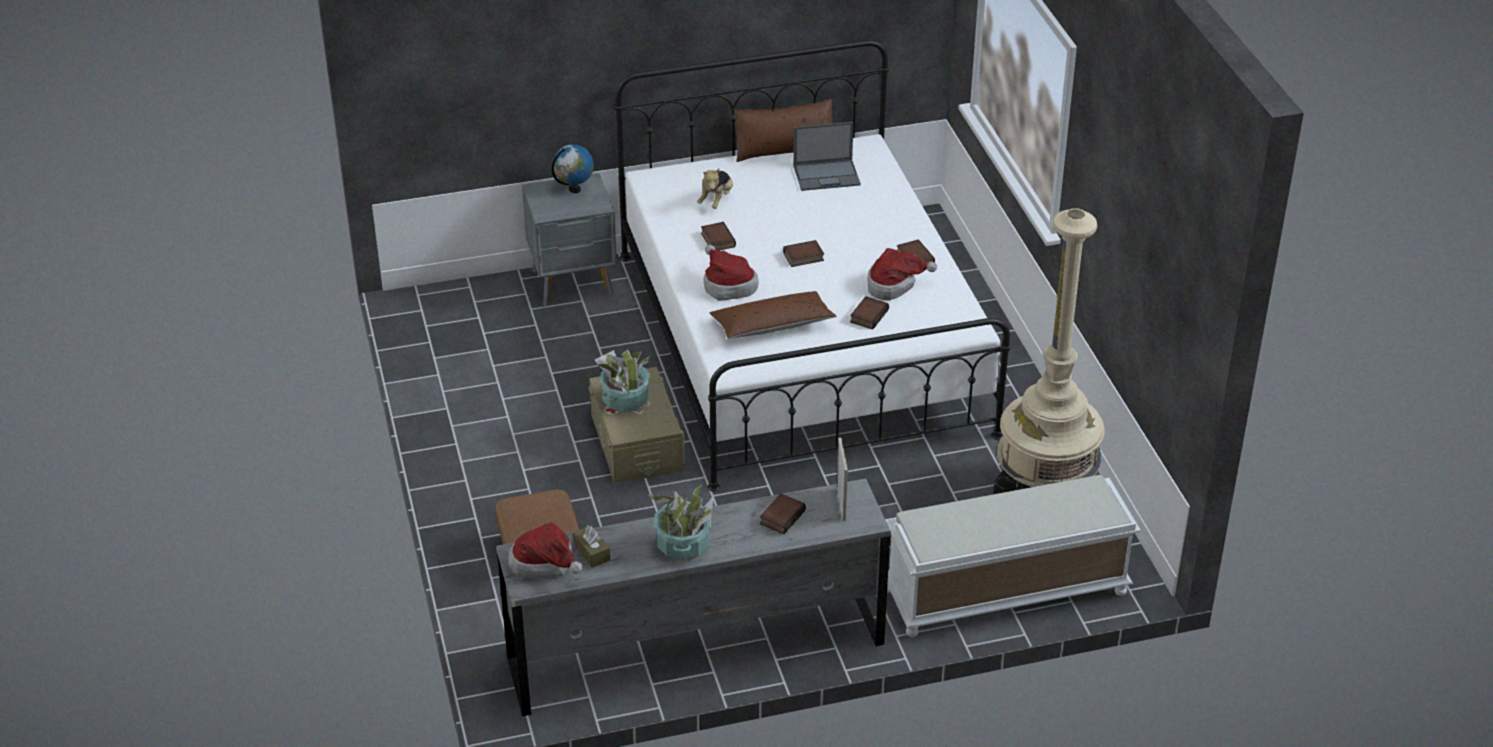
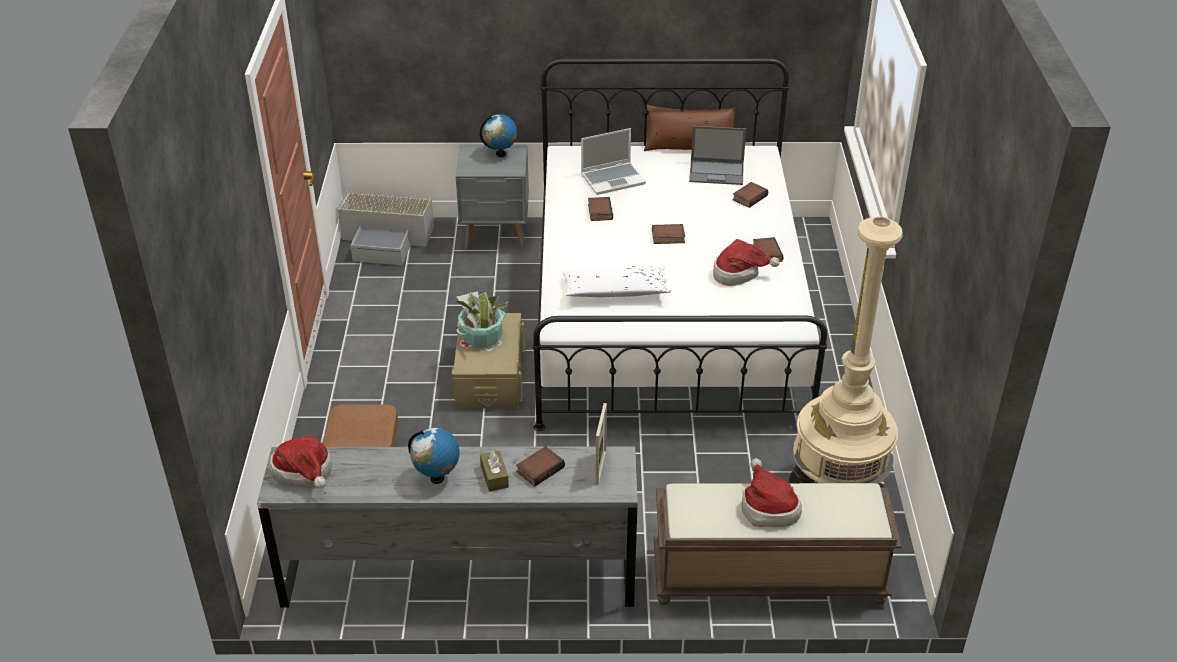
camera: 15 degrees right, 0 degrees up
(447, 309) = (387, 239): none -> grey storage box
(591, 552) = (351, 470): brown tissue box -> brown tissue box (494, 476)
(683, 544) = (437, 478): potted plant -> globe
(716, 200) = (613, 179): plush toy -> laptop
(727, 285) = (591, 251): hat -> hat (767, 507)
(772, 325) = (615, 291): brown pillow -> white pillow
(868, 315) = (705, 296): book -> book (749, 197)
(1004, 592) = (767, 578): white bench -> brown bench

